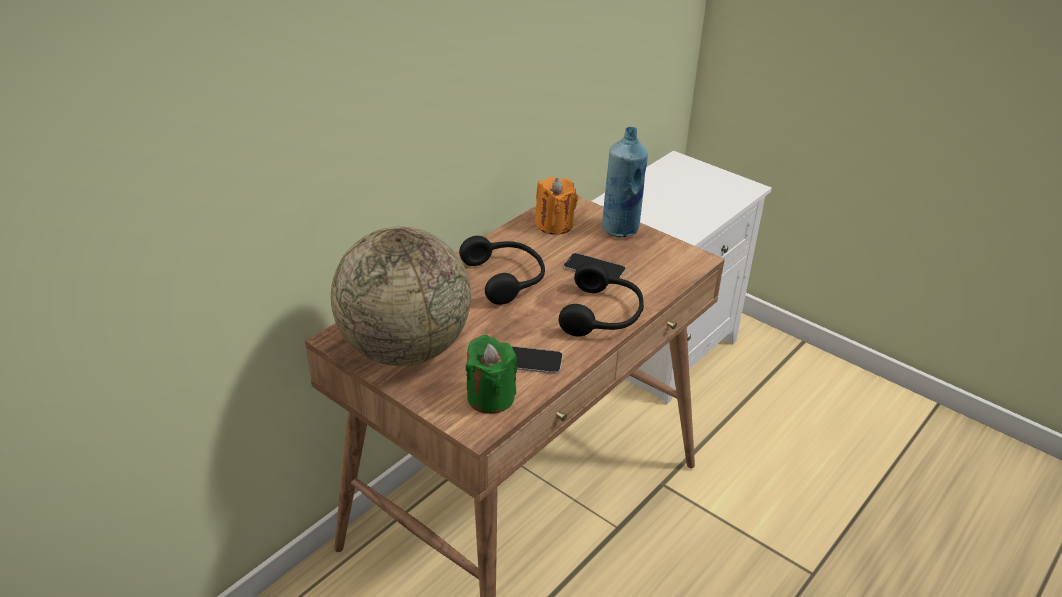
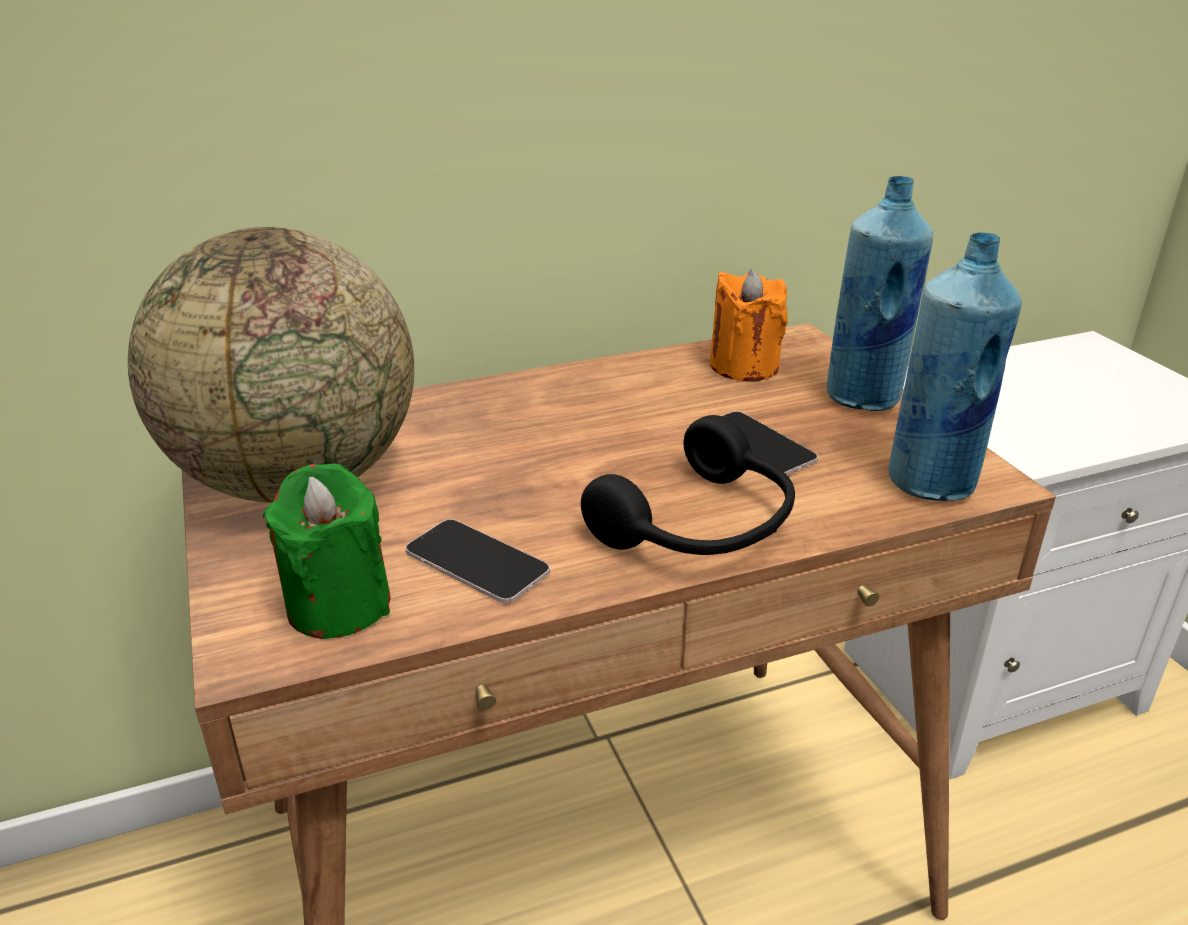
camera: 30 degrees right, 5 degrees down
(506, 278) = (581, 421): black headphones -> none
(676, 266) = (932, 483): none -> blue bottle

